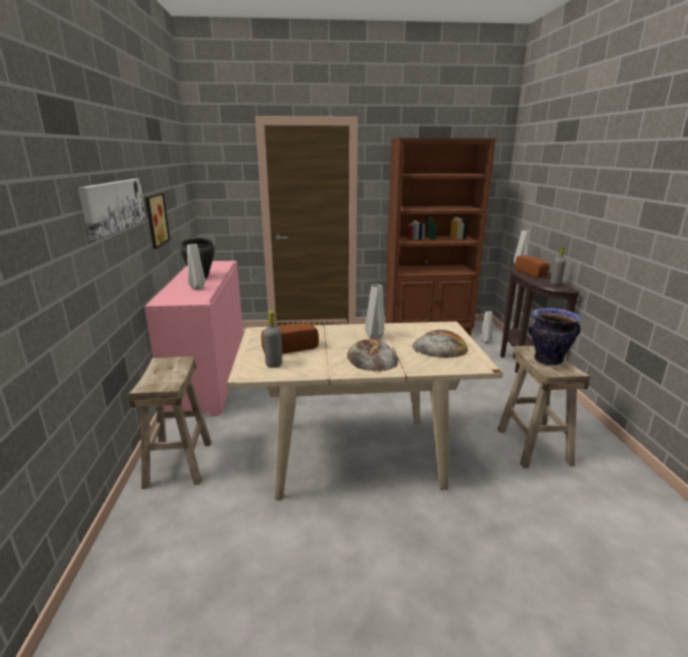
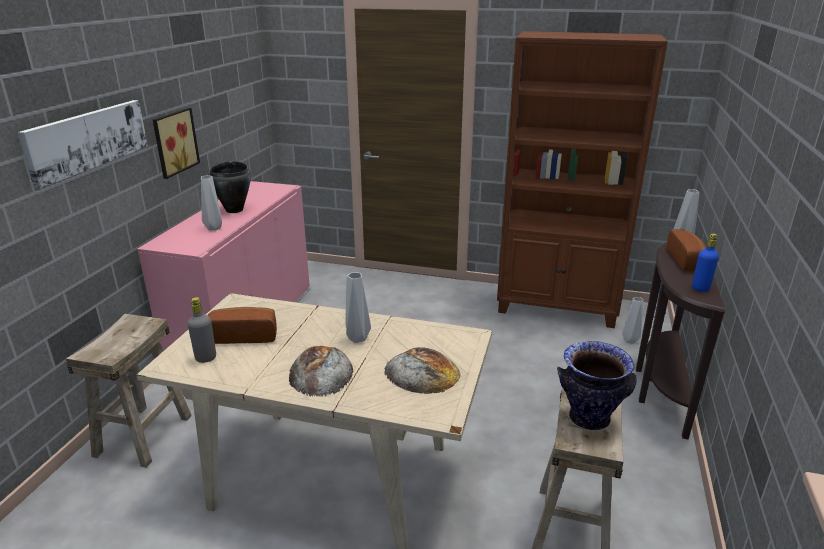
camera: 20 degrees right, 5 degrees up
(555, 284) = (700, 288): grey bottle -> blue bottle

